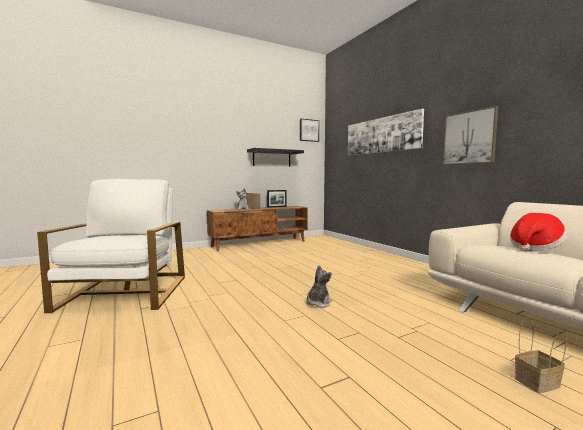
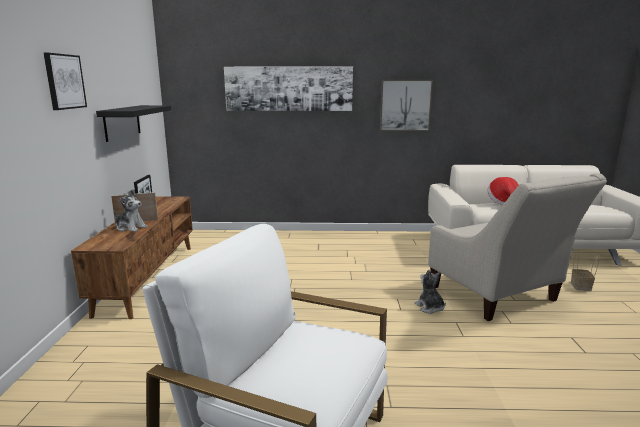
camera: 60 degrees left, 10 degrees up
(309, 130) = (147, 66): picture -> picture (64, 81)
(390, 328) = (499, 297): none -> beige armchair

